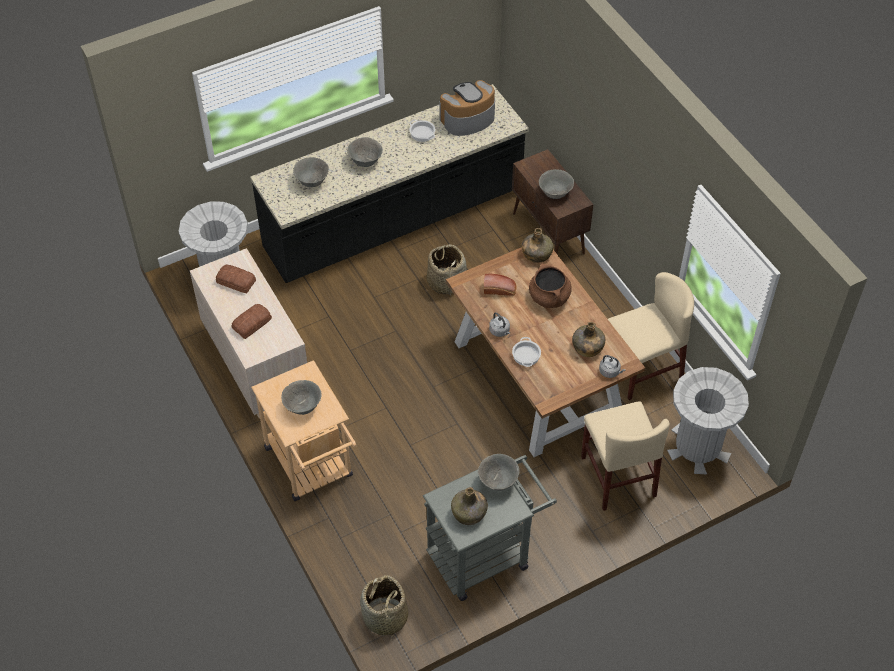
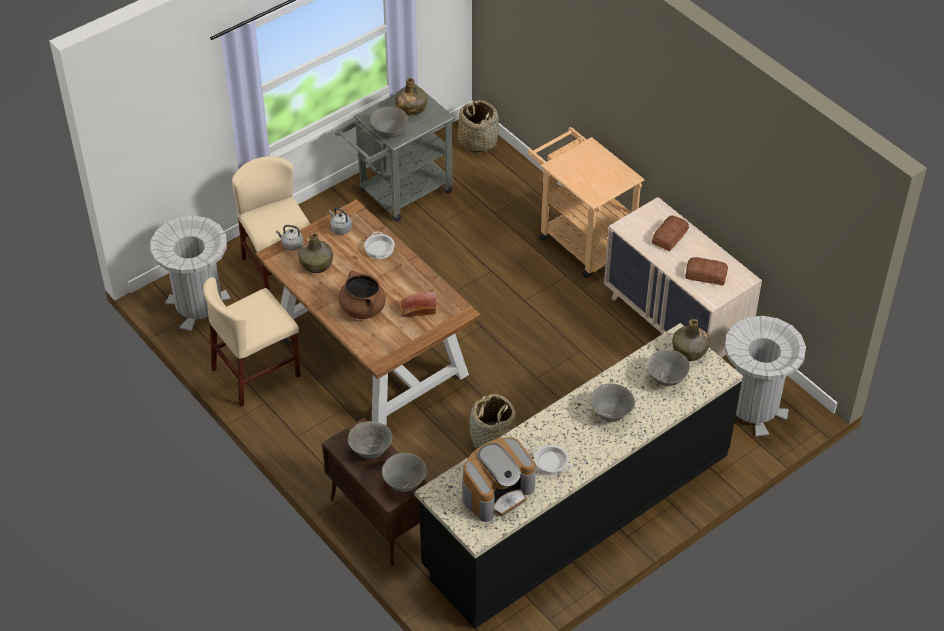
camera: 170 degrees right, 5 degrees down
(303, 406) = (587, 167): grey bowl -> grey bowl (404, 483)
(500, 331) = (410, 268): grey kettle -> grey kettle (340, 228)
(536, 254) = (383, 354): green bottle -> green bottle (689, 351)

